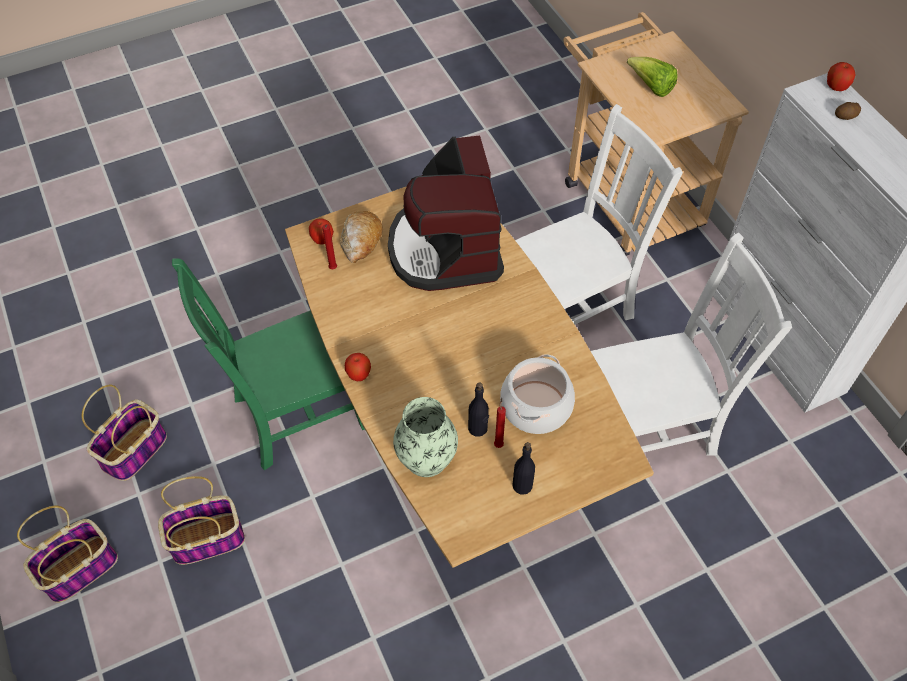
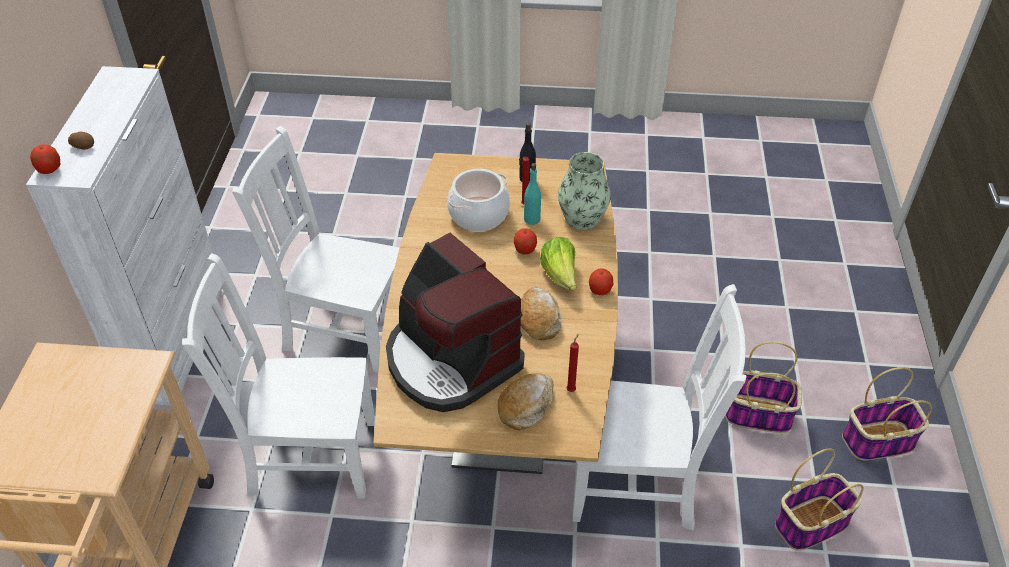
camera: 150 degrees left, 10 degrees down
(295, 414) = (638, 483): green chair -> white chair
(322, 239) = (564, 426): apple -> apple (525, 250)
(398, 318) = (539, 318): none -> bread
(445, 248) = (450, 360): coffee machine -> coffee machine turned 120 degrees clockwise
(478, 428) = (532, 219): black bottle -> turquoise bottle
(651, 87) = (85, 415): lettuce -> lettuce (560, 276)

